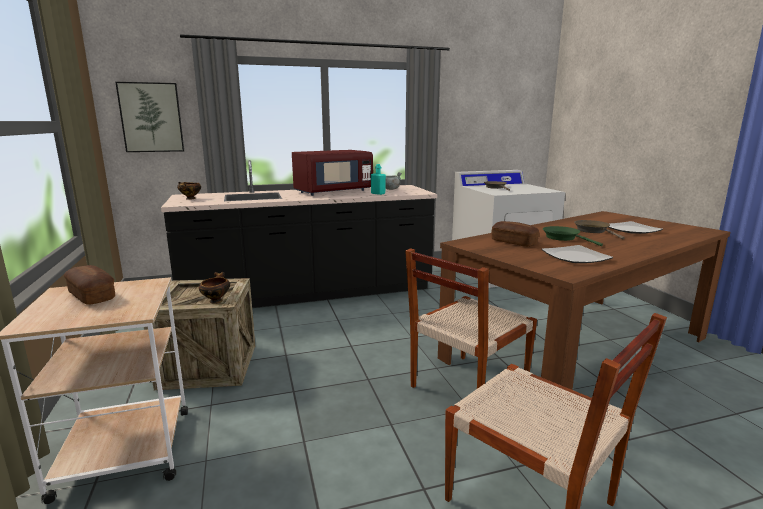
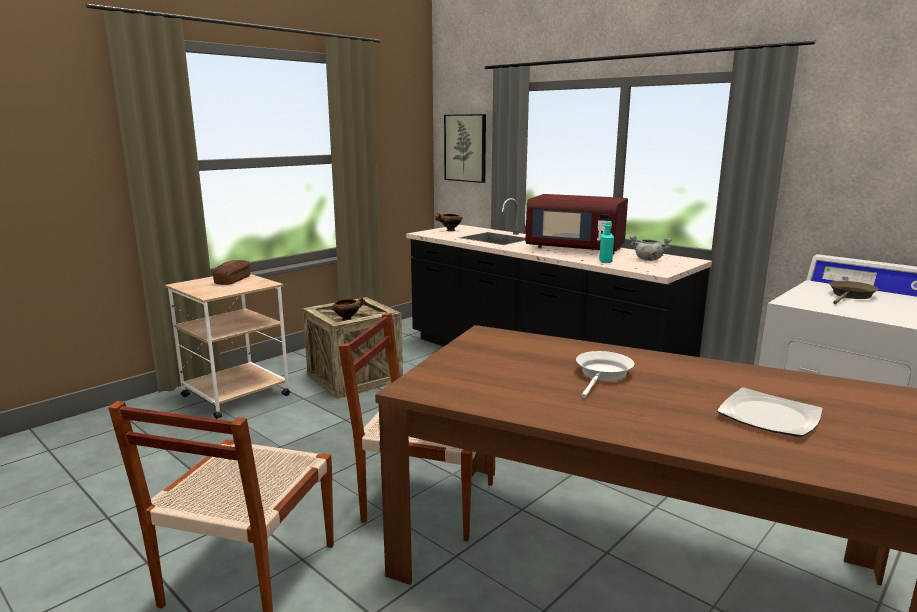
camera: 60 degrees right, 0 degrees up
(513, 242) = (527, 352): bread -> none
(563, 238) = (603, 374): green frying pan -> white frying pan
(576, 257) = (498, 388): plate -> none
(593, 231) = (694, 389): brown frying pan -> none

